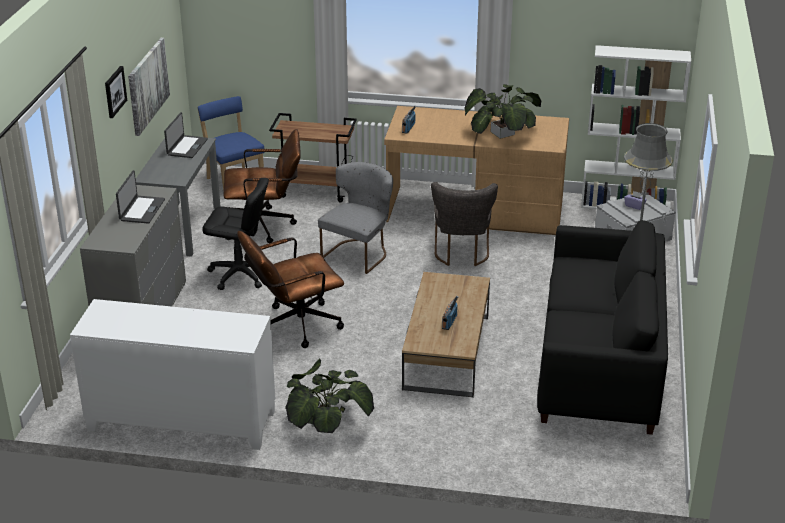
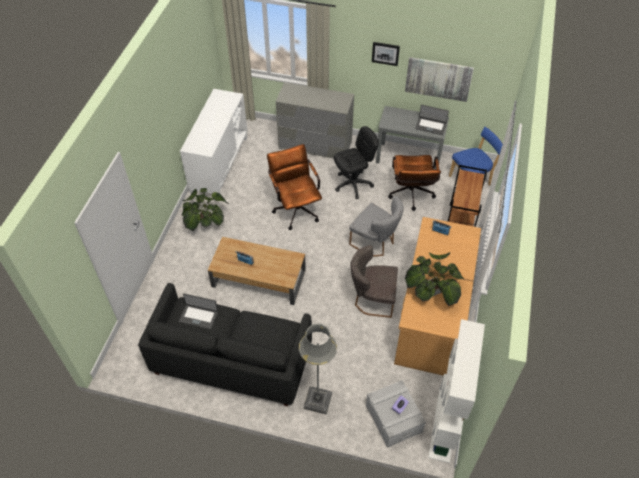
camera: 95 degrees right, 20 degrees up
(141, 210) = (322, 101): laptop -> laptop (198, 316)
(240, 274) = (353, 184): black office chair -> black office chair turned 135 degrees counterclockwise

